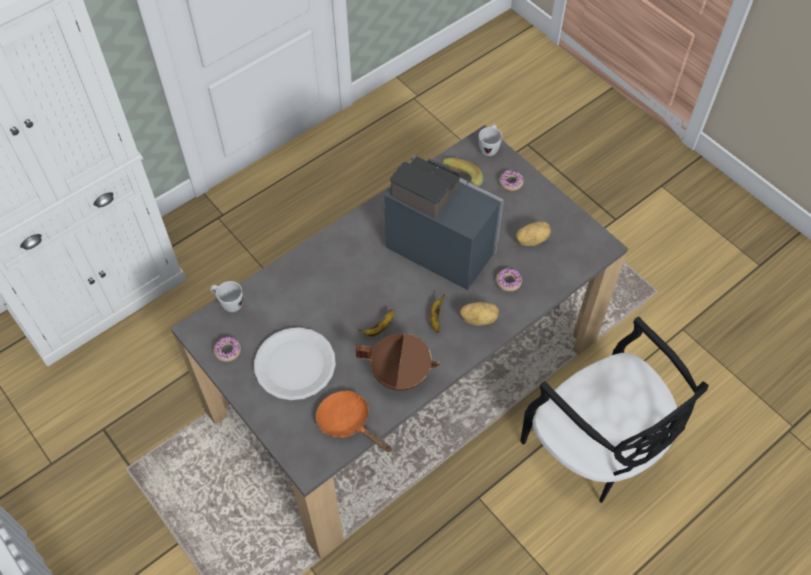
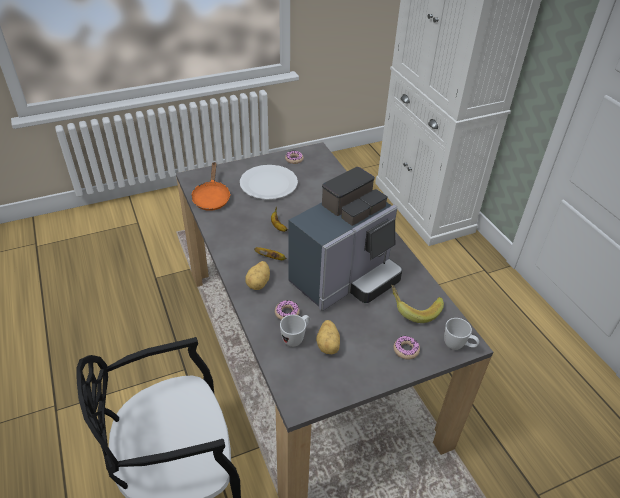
camera: 105 degrees right, 15 degrees down
(228, 303) = (331, 164): white mug -> white mug (296, 338)
(348, 422) = (211, 198): orange frying pan -> orange frying pan turned 120 degrees clockwise
(400, 373) = (234, 229): brown cooking pot -> none

